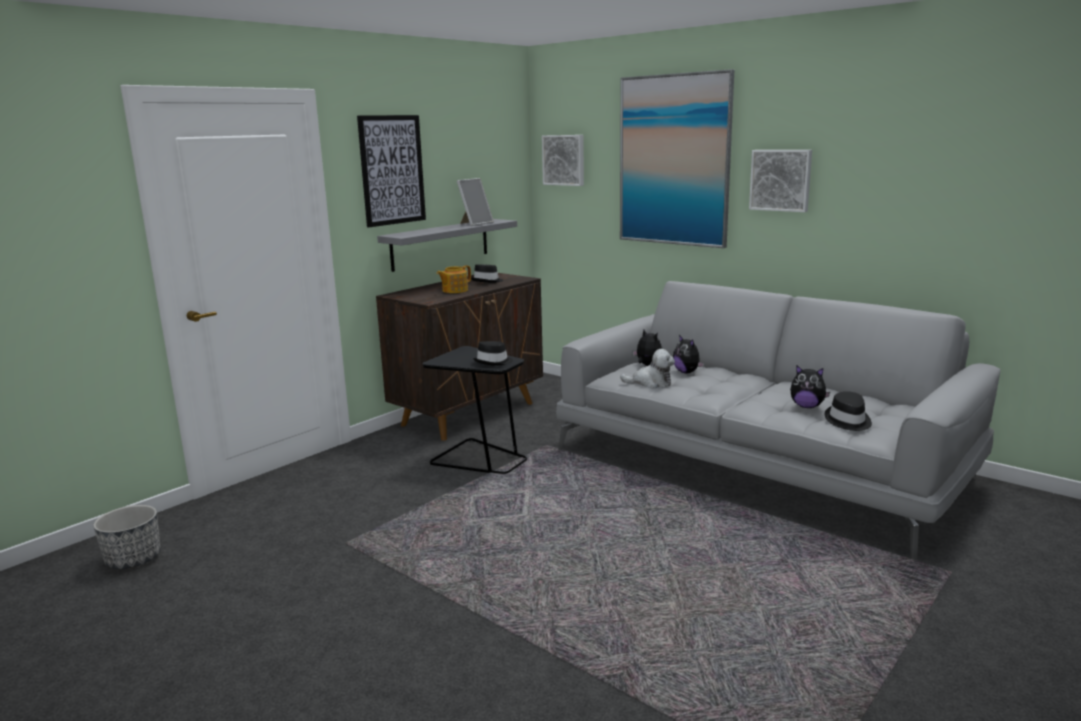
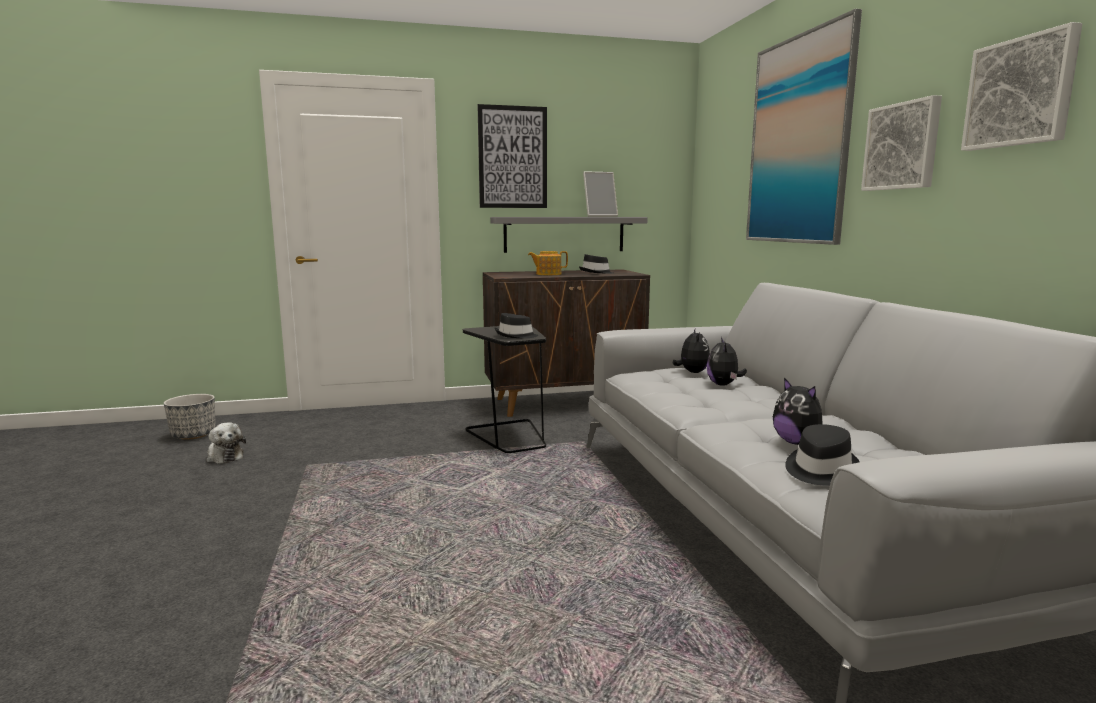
camera: 35 degrees right, 5 degrees down
(564, 160) = (714, 157): picture -> picture (1021, 92)
(650, 383) = (661, 385): plush toy -> plush toy (224, 456)

